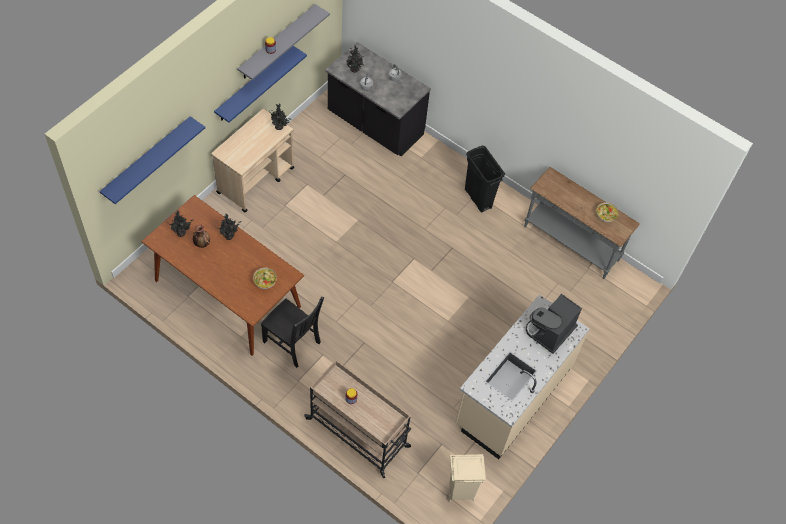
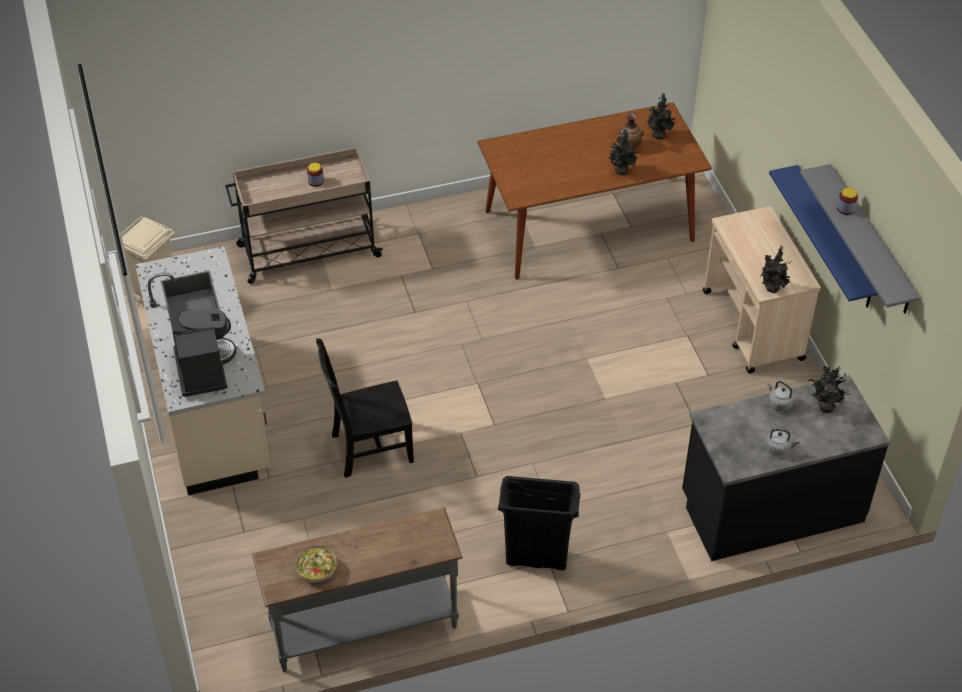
camera: 130 degrees right, 10 degrees down
(147, 159) = (745, 68): blue shelf -> none
(265, 281) = (529, 173): bowl -> none
(293, 343) = (470, 250): black chair -> black chair (369, 448)

